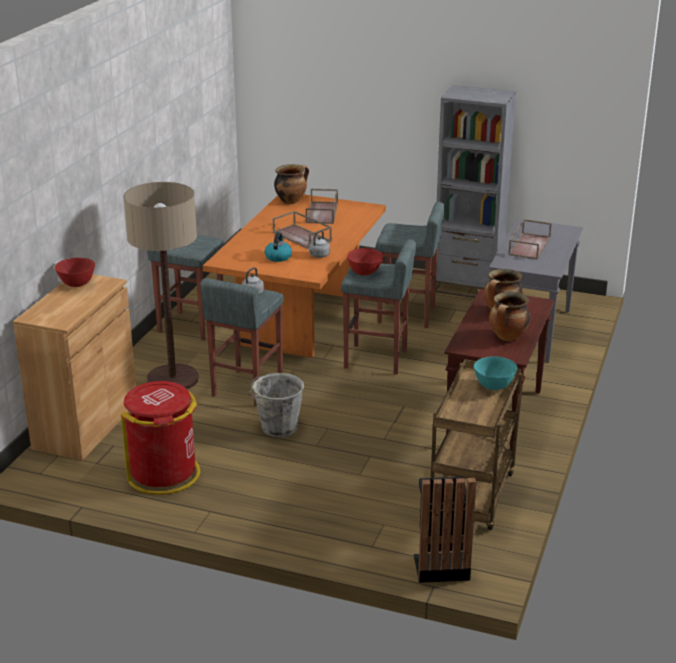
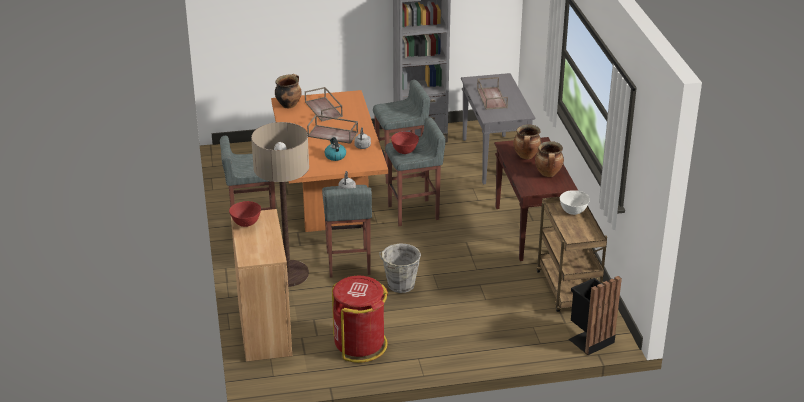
camera: 30 degrees left, 5 degrees up
(493, 386) = (573, 212): turquoise bowl -> white bowl

